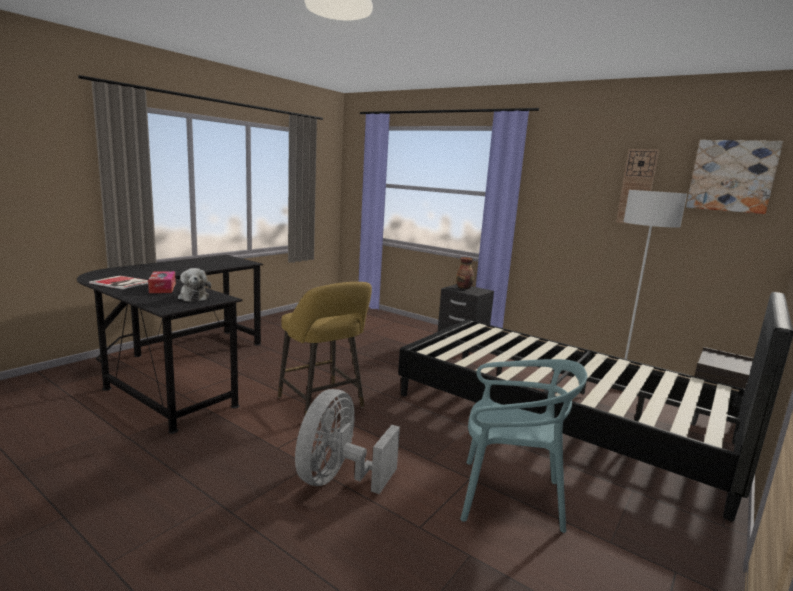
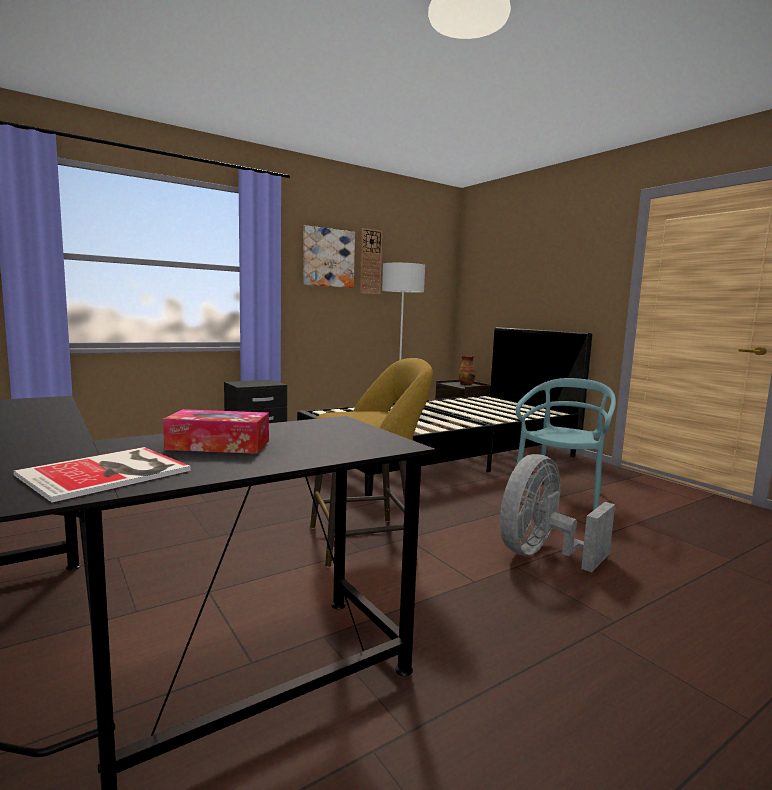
camera: 70 degrees left, 5 degrees down
(193, 297) = (315, 432): plush toy -> none
(338, 479) = (541, 554): grey fan -> grey fan turned 90 degrees clockwise
(464, 288) = (249, 383): vase -> vase (466, 384)
(732, 176) = (423, 254): picture -> picture (328, 258)

